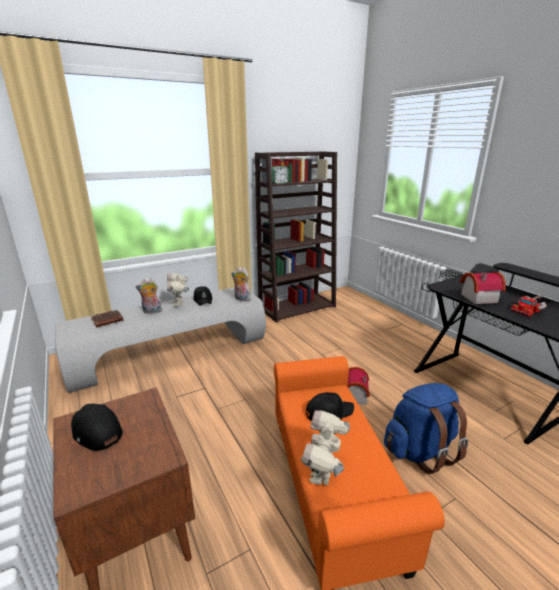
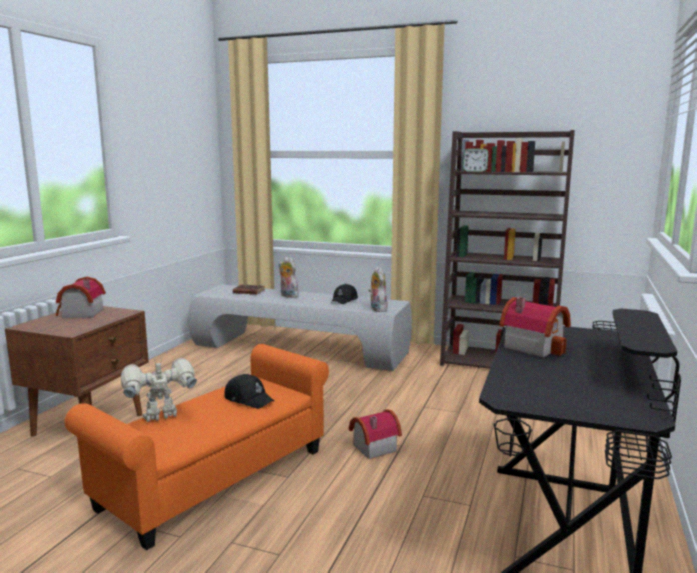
camera: 50 degrees right, 10 degrees down
(95, 431) = (80, 313): black cap -> toy house
(179, 303) = (320, 297): toy robot -> none
(420, 450) = (332, 513): blue backpack -> none
(528, 309) = (561, 374): toy truck -> none

